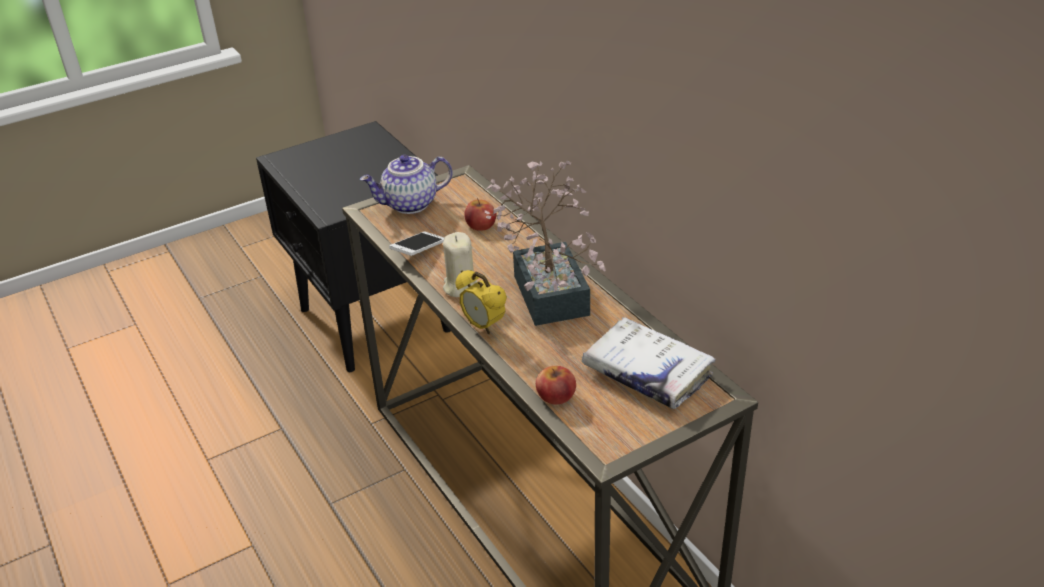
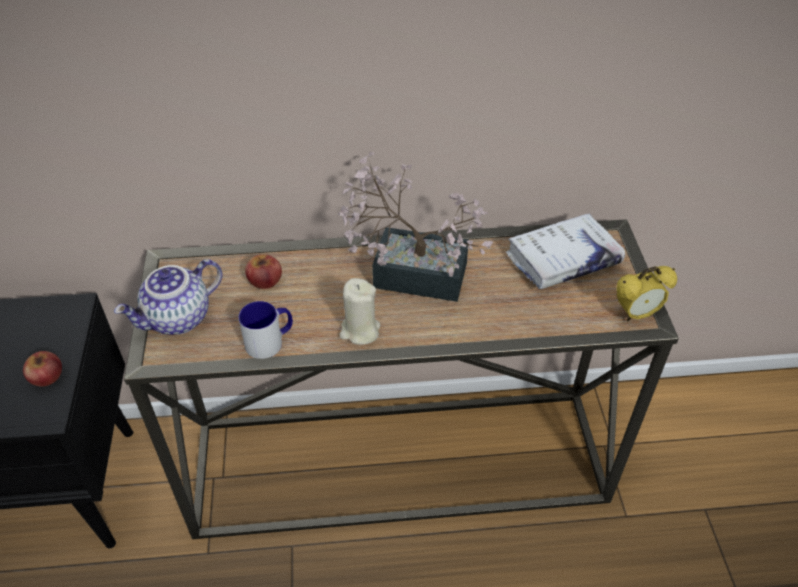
camera: 65 degrees left, 10 degrees up
(410, 205) = (178, 319): teapot -> teapot turned 45 degrees clockwise
(419, 251) = (270, 341): phone -> mug
(483, 326) = (434, 336): alarm clock -> alarm clock (636, 314)
(556, 395) = (561, 324): apple -> apple (46, 376)

